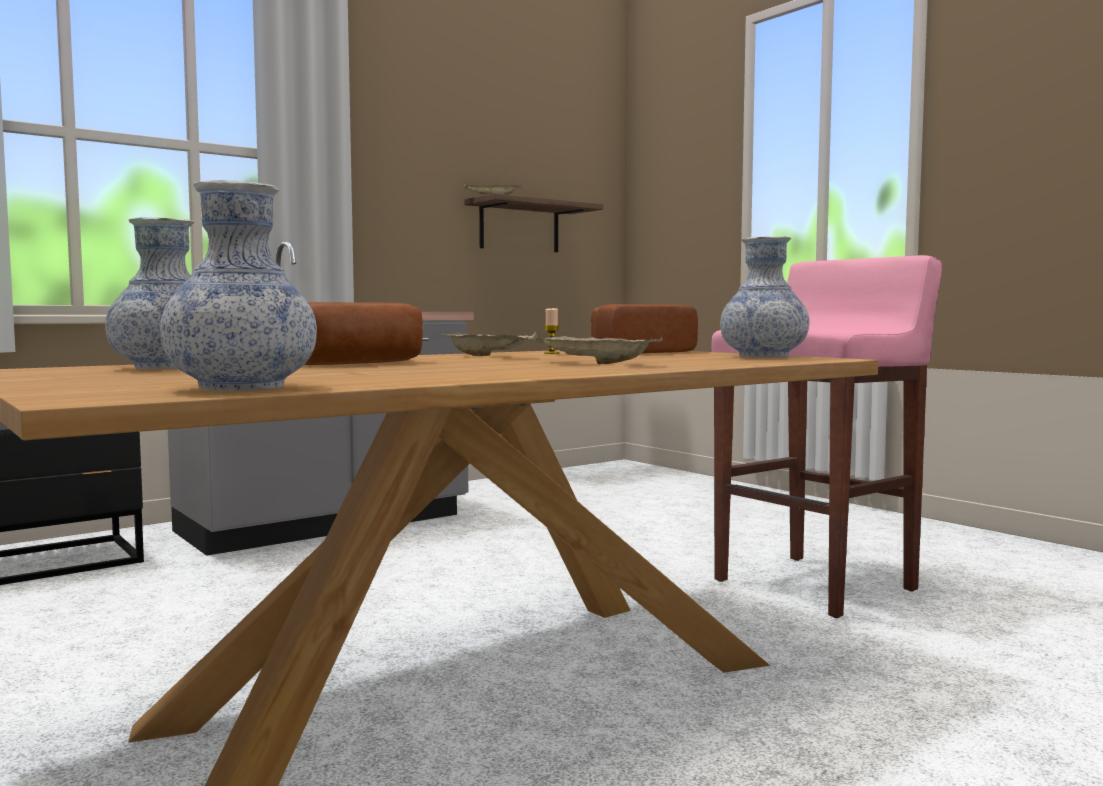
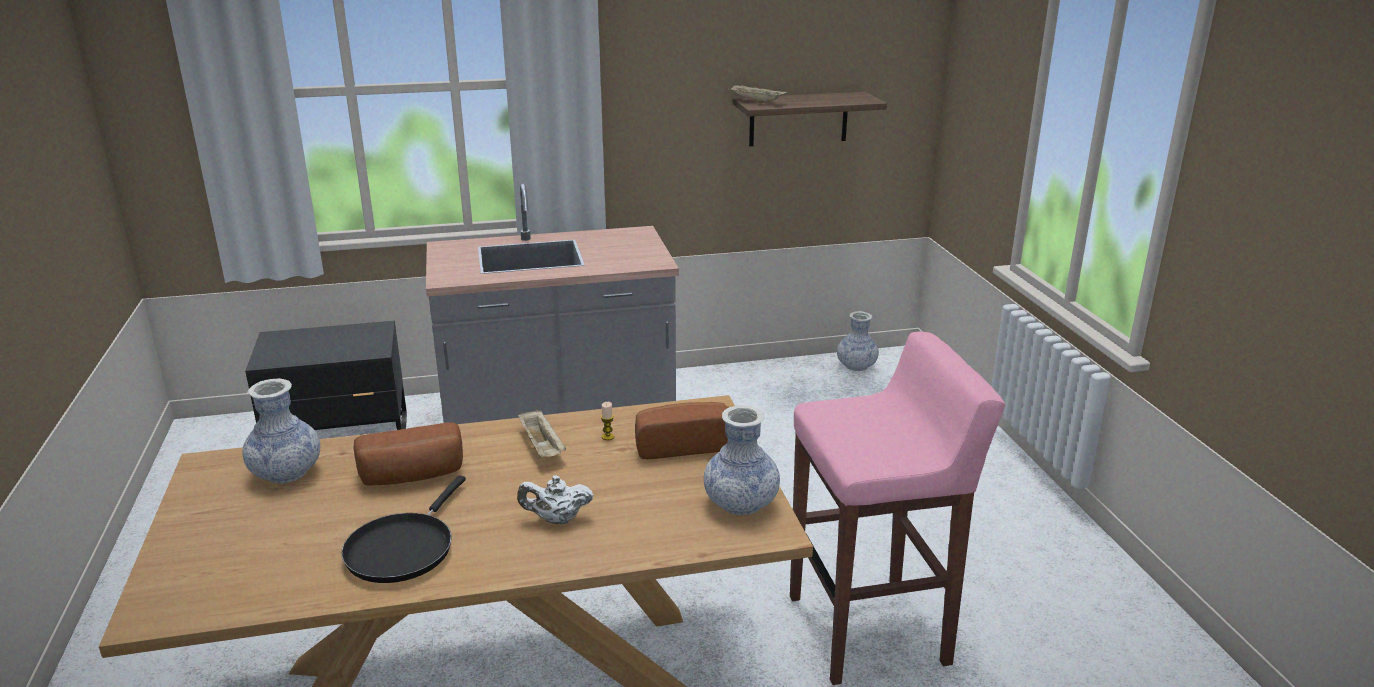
camera: 25 degrees right, 20 degrees up
(242, 388) = (241, 595): vase -> vase (856, 366)
(436, 372) = (403, 548): none -> black frying pan
(593, 363) = (557, 519): beige tray -> white teapot

